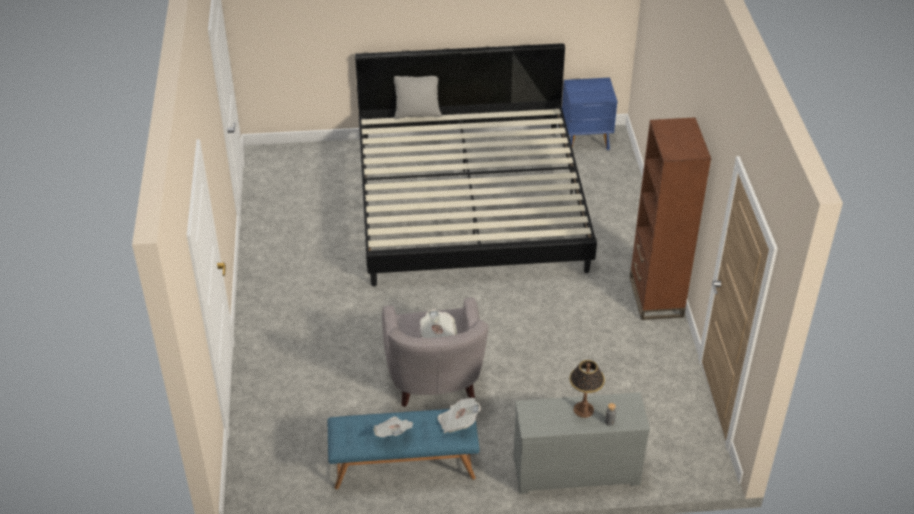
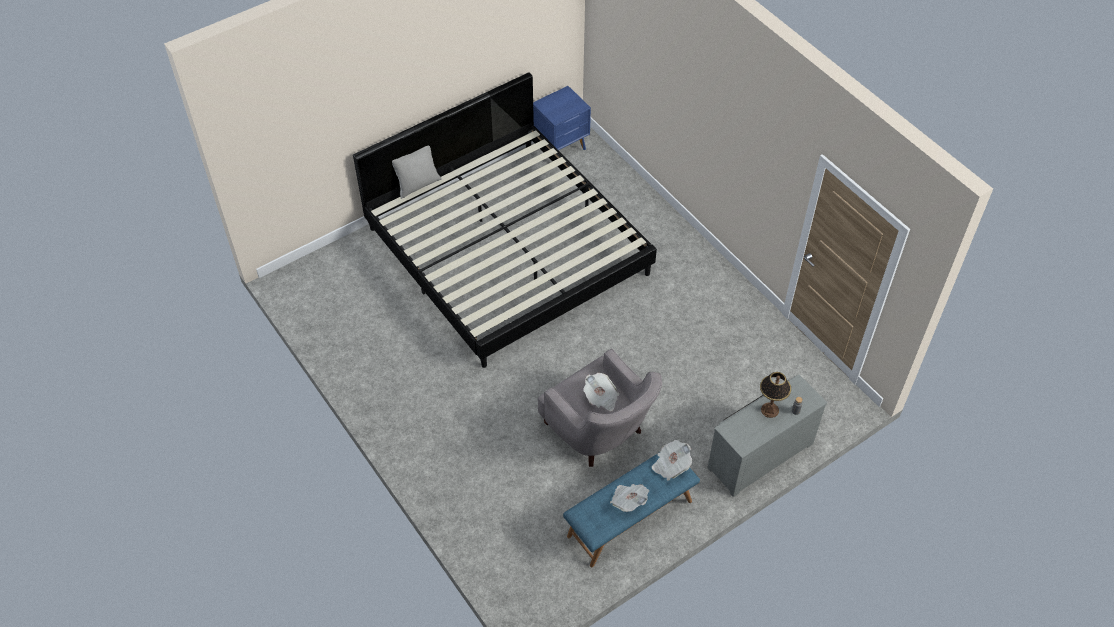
camera: 30 degrees left, 10 degrees up
(656, 297) = (715, 273): brown bookcase -> none

